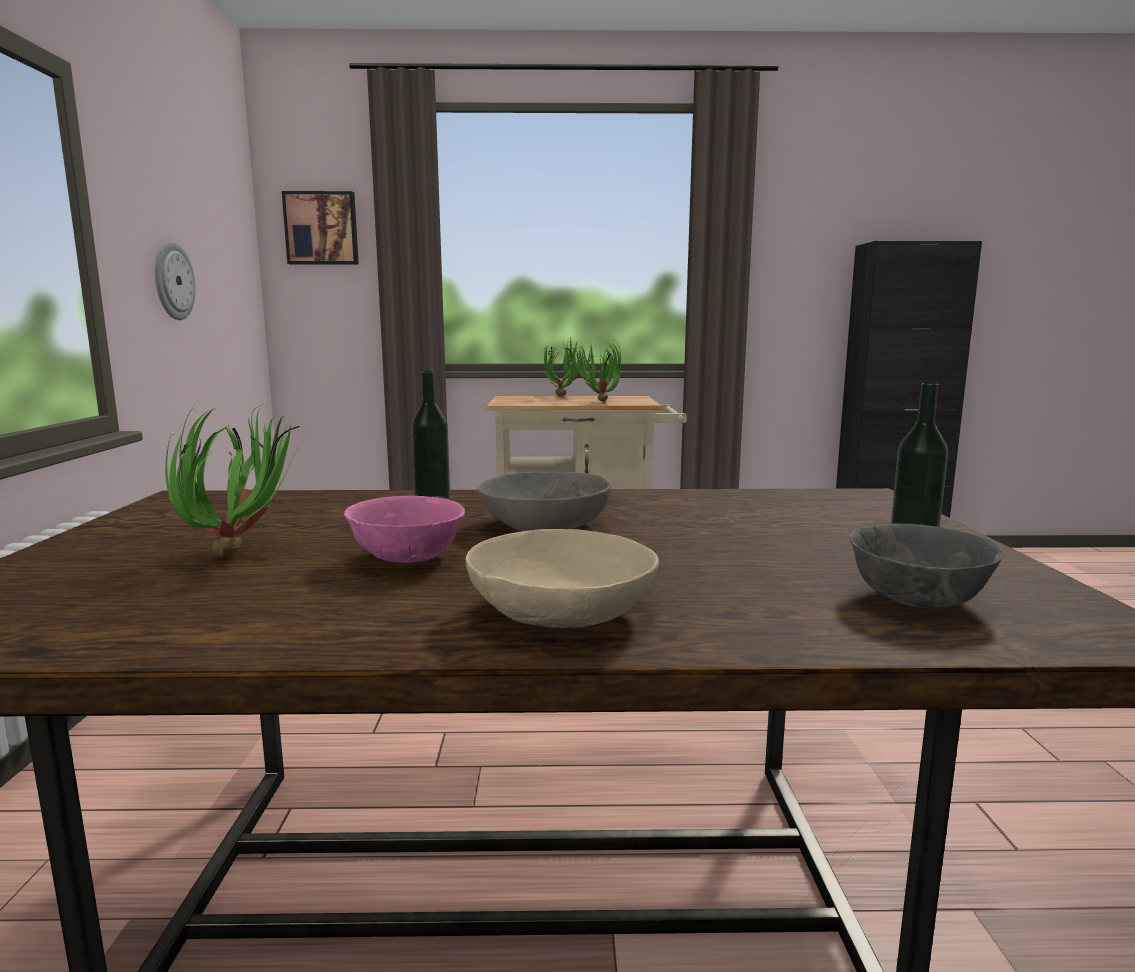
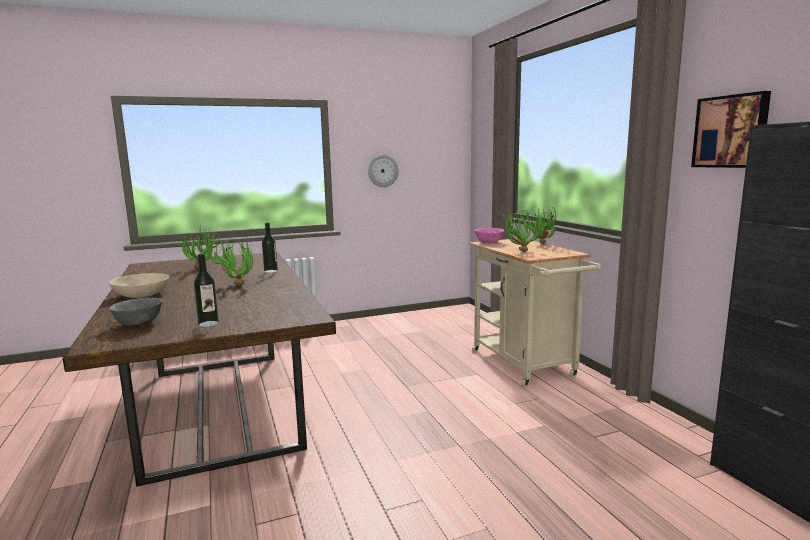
camera: 70 degrees right, 0 degrees up
(322, 228) = (486, 135): picture -> picture (731, 131)
(409, 558) = (194, 279): pink bowl -> pink bowl (489, 242)
(544, 526) = (235, 284): grey bowl -> potted plant

